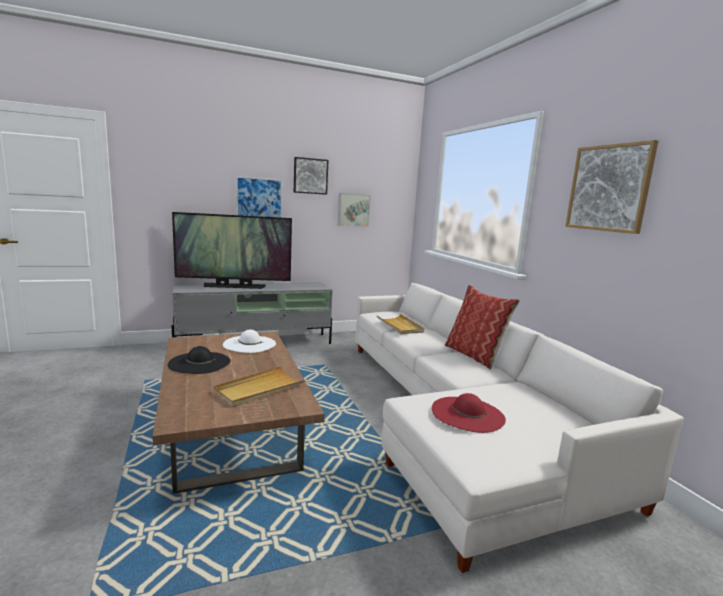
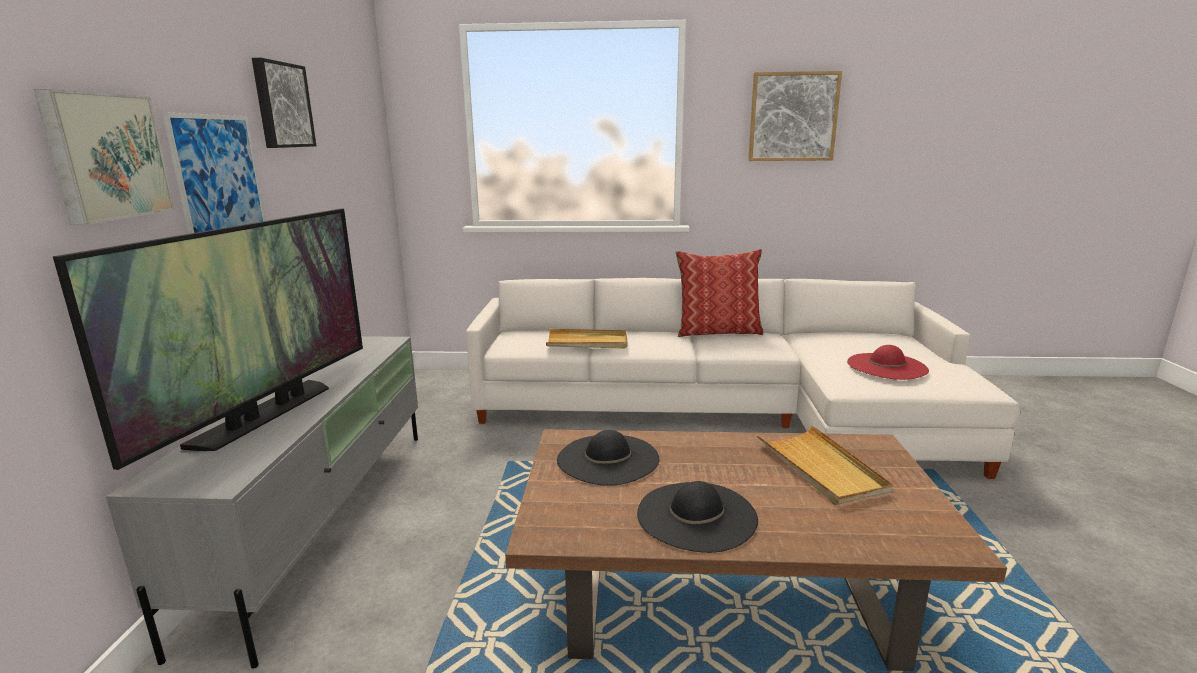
camera: 65 degrees left, 5 degrees up
(249, 344) = (608, 459): white hat -> black hat
(353, 210) = (342, 174): picture -> picture (105, 157)

